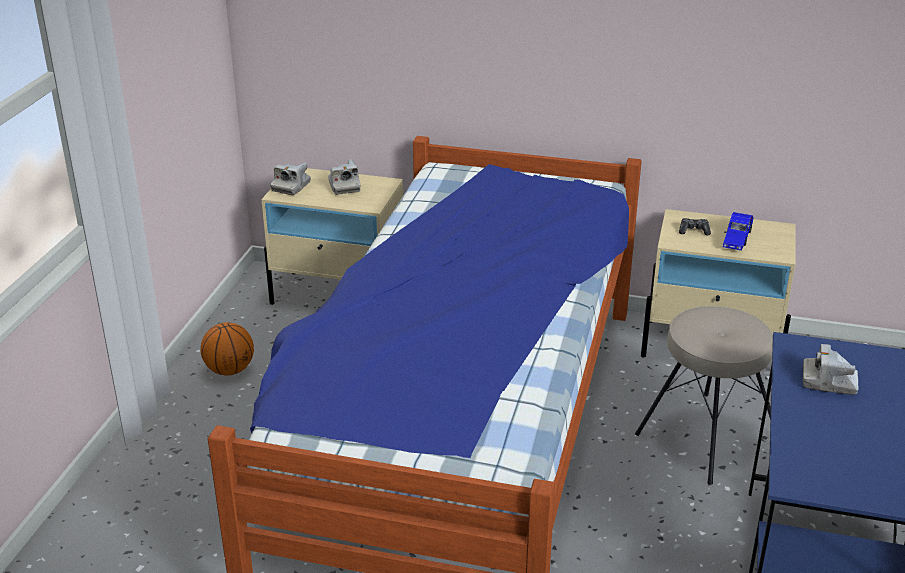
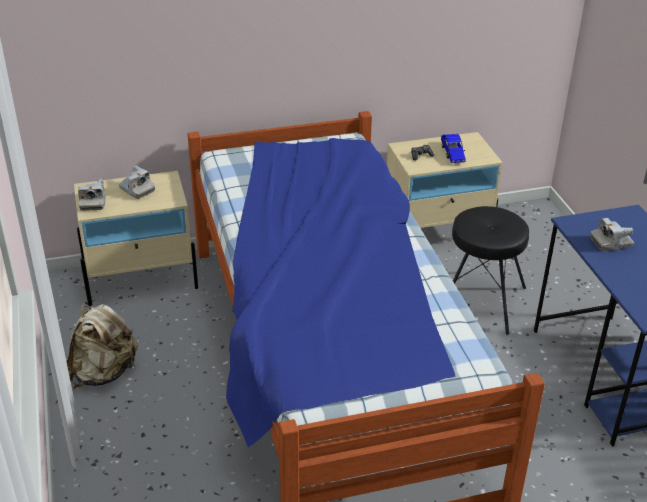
camera: 30 degrees left, 5 degrees up
(230, 370) = (104, 372): basketball -> beige backpack
(706, 436) = (480, 301): beige stool -> black stool

